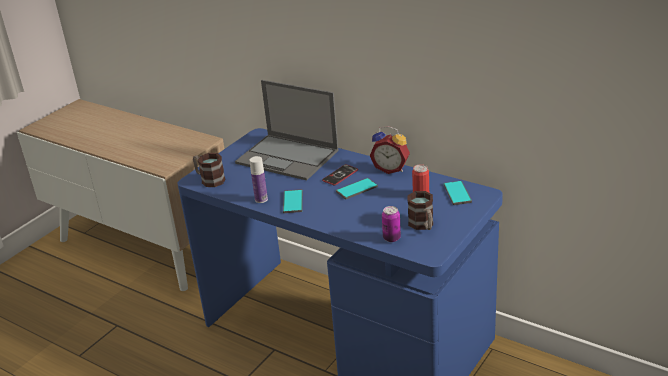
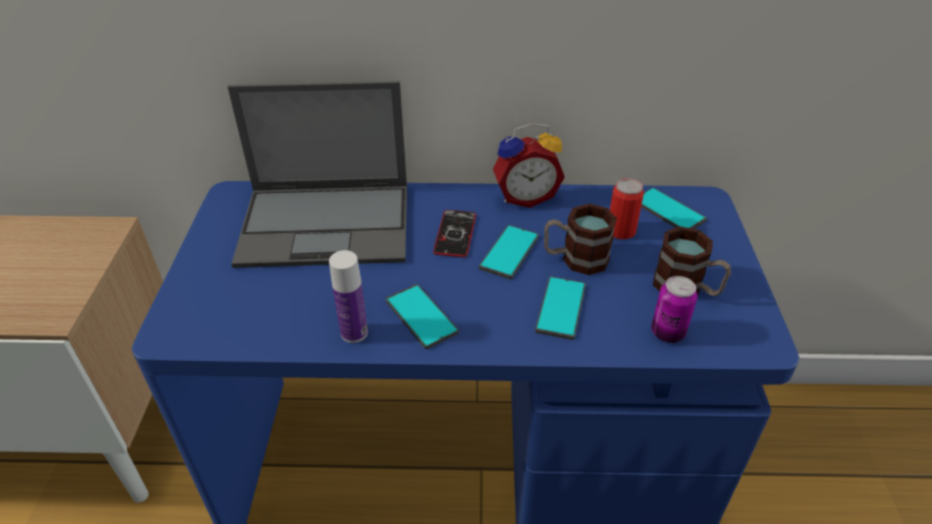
camera: 35 degrees left, 10 degrees up
(209, 180) = (204, 322): mug -> mug (575, 259)
(355, 216) = (561, 308): none -> phone

